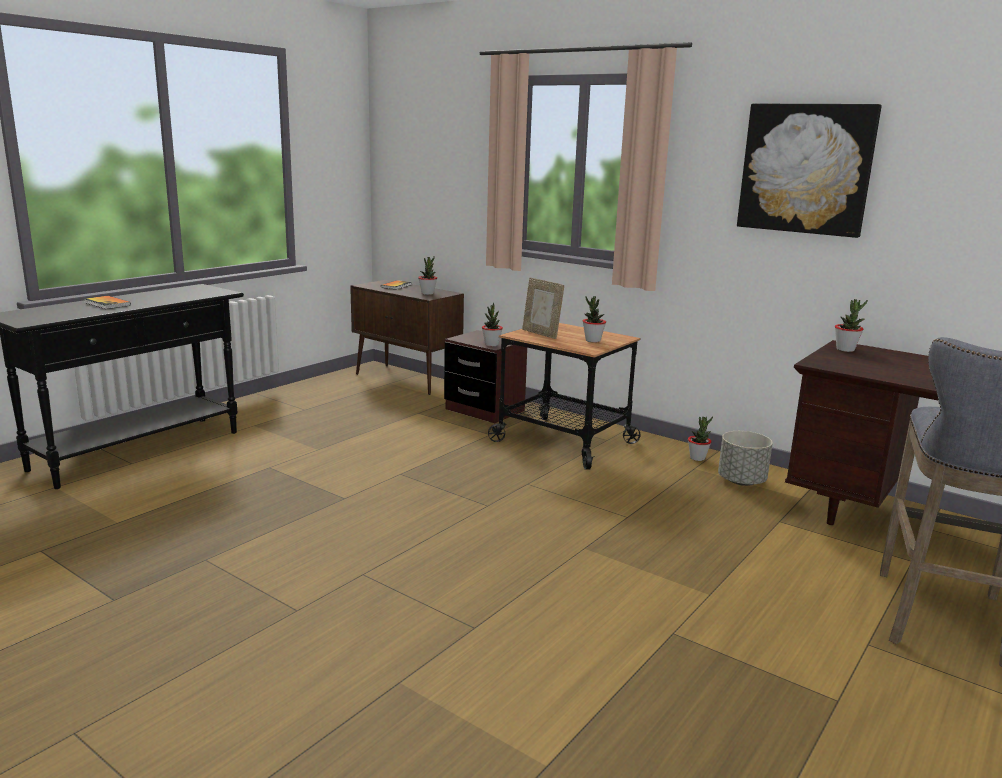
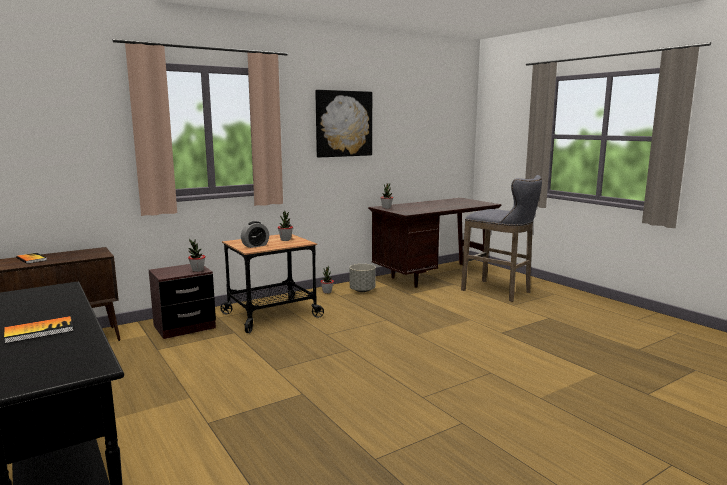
camera: 70 degrees left, 5 degrees down
(427, 293) = (86, 254): potted plant -> none
(541, 334) = (255, 246): picture frame -> alarm clock

